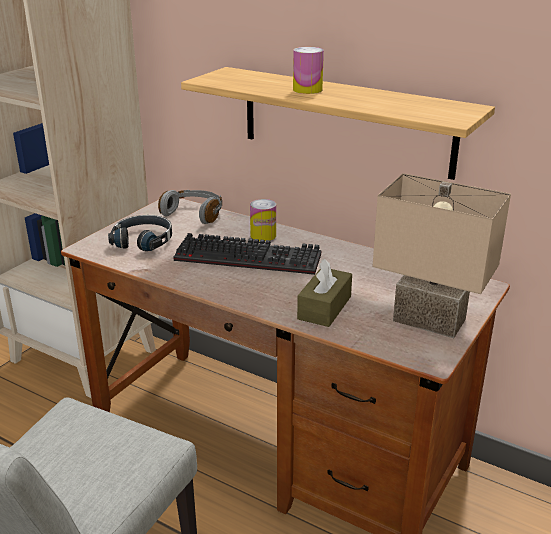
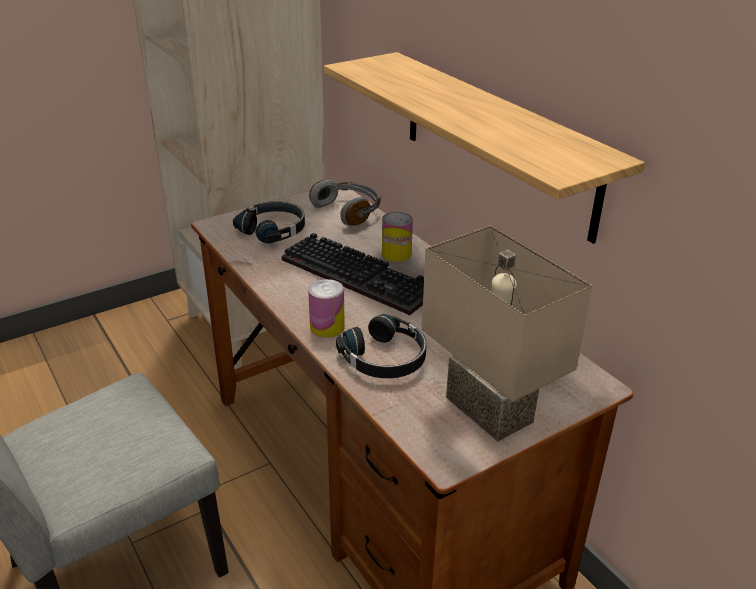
camera: 25 degrees right, 5 degrees up
(307, 90) = (442, 97): can -> can (327, 327)
(324, 308) = (385, 358): brown tissue box -> black headphones

